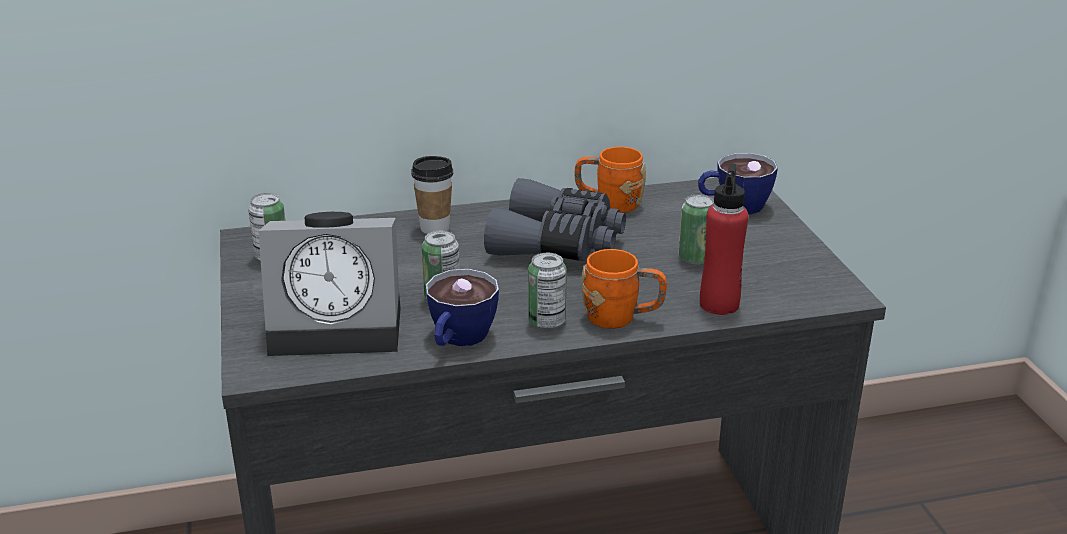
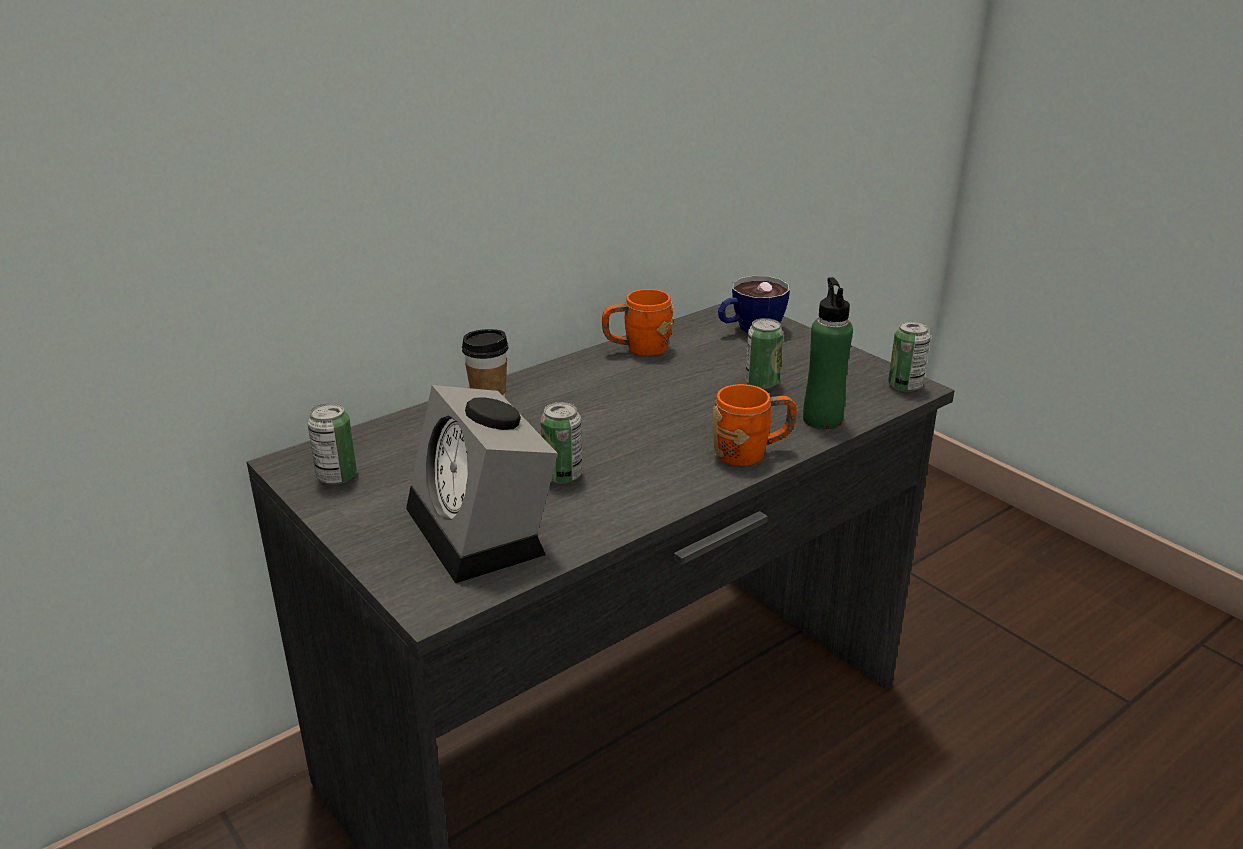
camera: 25 degrees left, 0 degrees up
(341, 326) = (484, 531): alarm clock -> alarm clock turned 90 degrees clockwise
(458, 340) = (618, 513): cup -> none
(547, 322) = (686, 474): can -> can (905, 386)
(558, 243) = (625, 396): grey binoculars -> none
(719, 304) = (822, 419): red bottle -> green bottle

